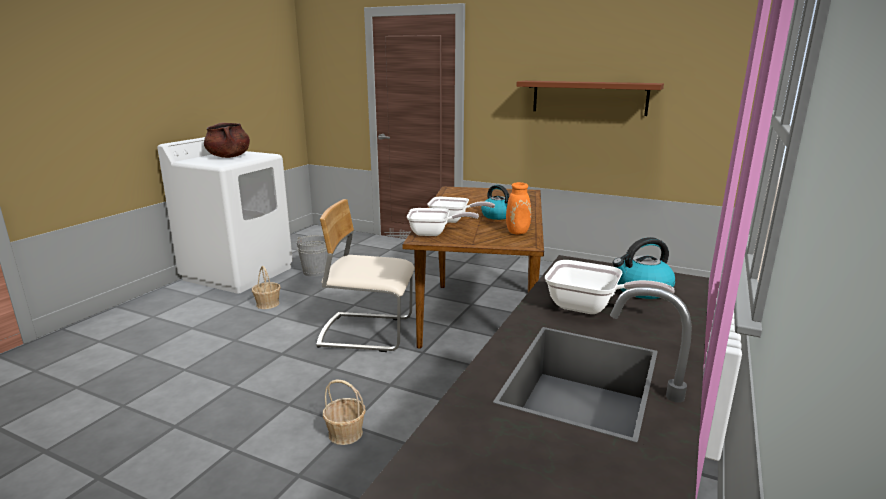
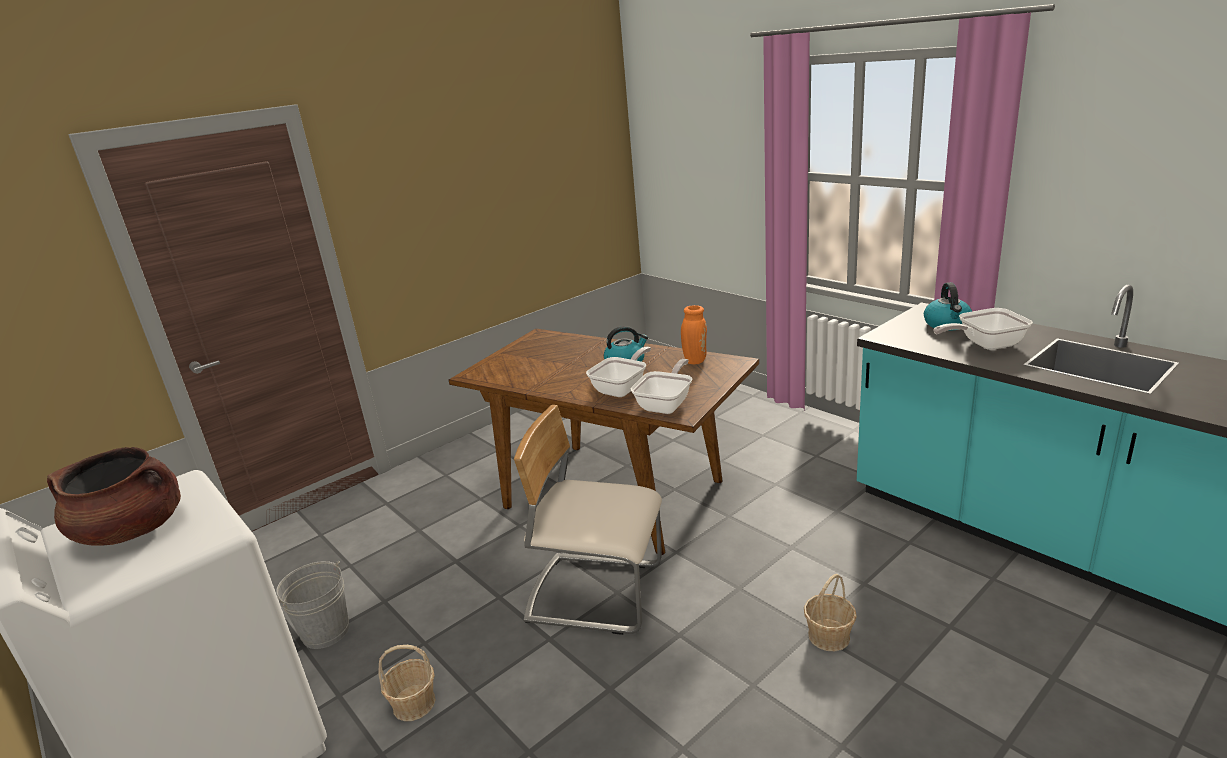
camera: 65 degrees left, 5 degrees up
(367, 332) = (596, 593): beige chair -> beige chair turned 75 degrees clockwise
(589, 97) = (499, 204): brown shelf -> none
(590, 308) = (984, 345): frying pan -> frying pan turned 150 degrees counterclockwise

